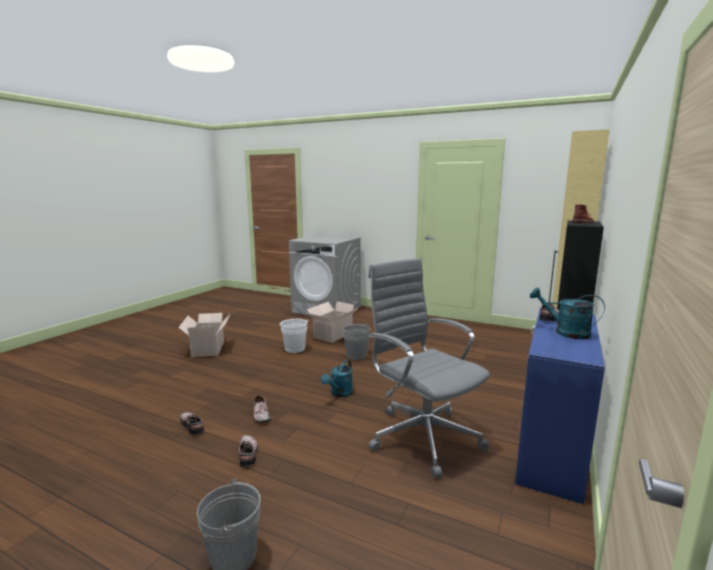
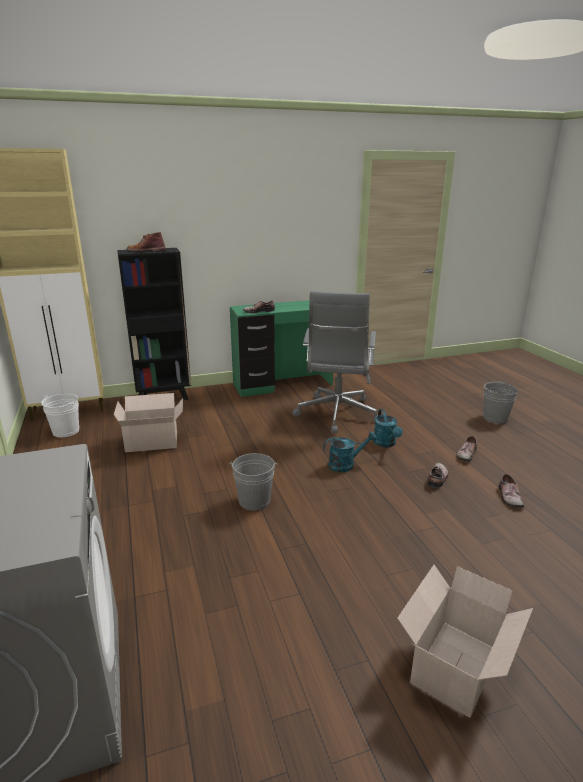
camera: 135 degrees left, 10 degrees up
(295, 349) = (307, 563): white bucket -> white bucket (66, 431)
(332, 335) = (210, 565): cardboard box -> cardboard box (153, 442)
(549, 447) = (283, 385): blue desk -> green desk
(565, 332) = (284, 306): turquoise watering can -> turquoise watering can (386, 444)

